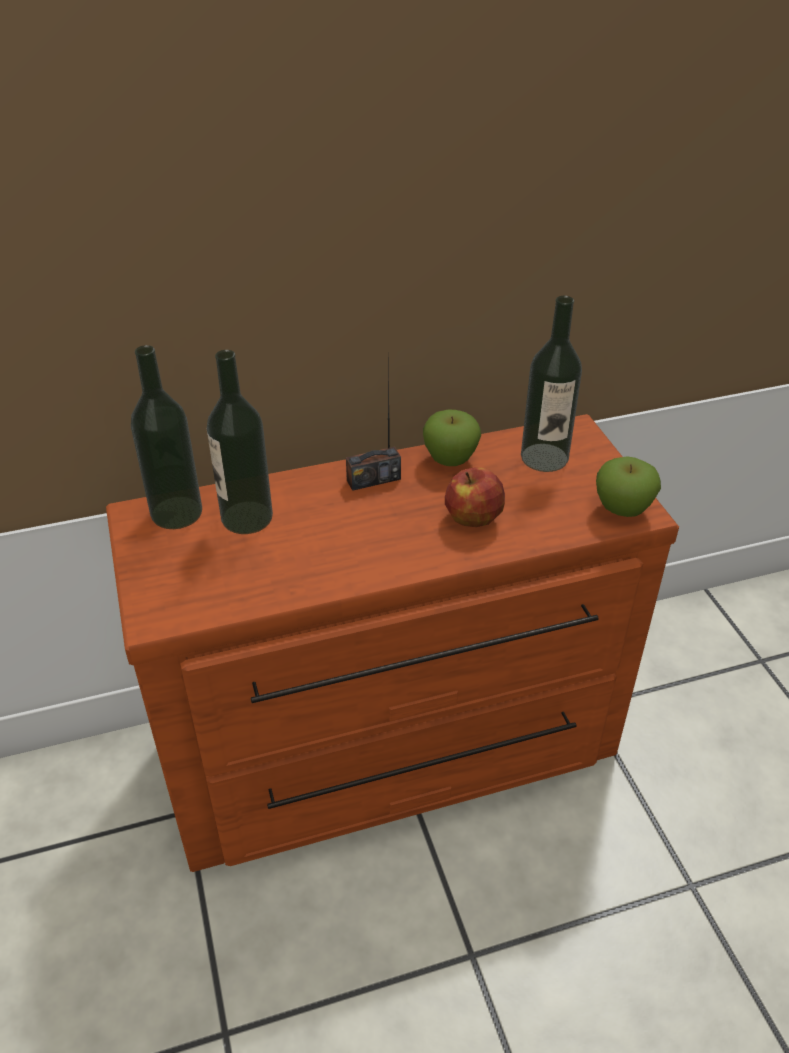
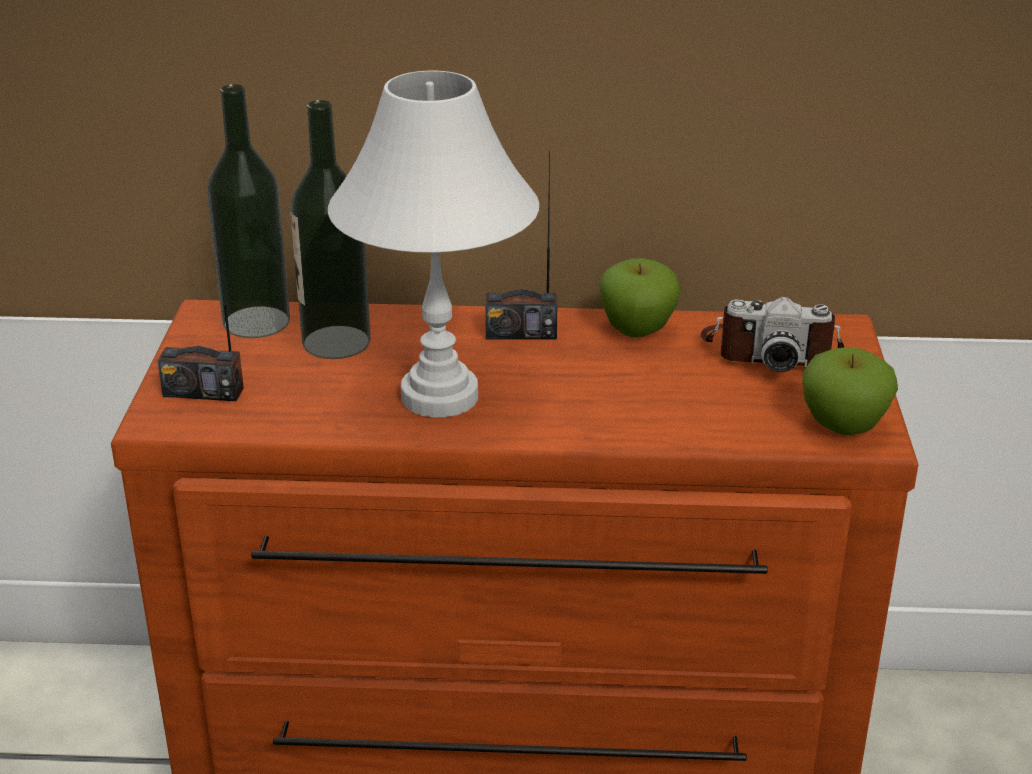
camera: 20 degrees right, 10 degrees down
(172, 586) = (203, 391): none -> radio
(347, 548) = (438, 397): none -> white table lamp
(473, 518) = (625, 398): apple -> none
(544, 457) = (770, 351): bottle -> camera

